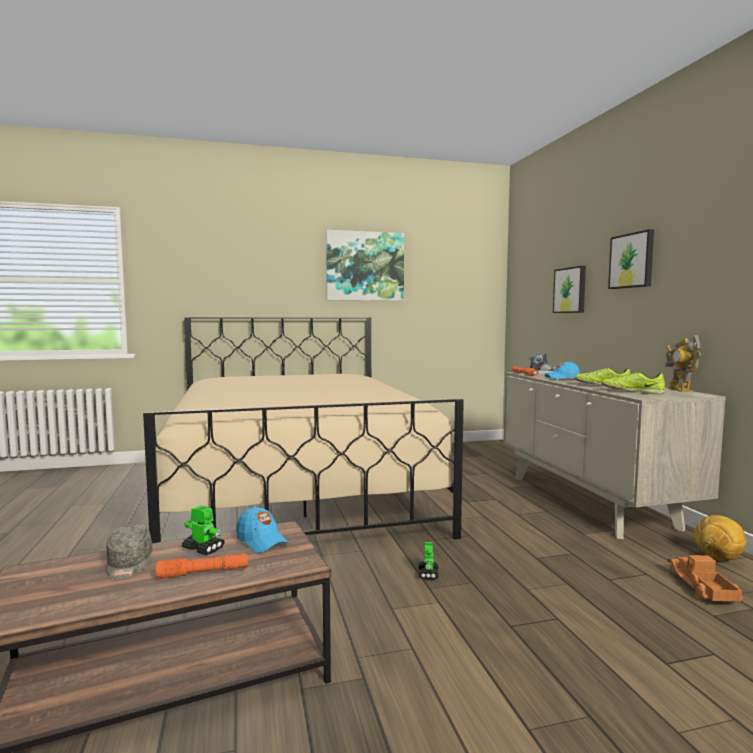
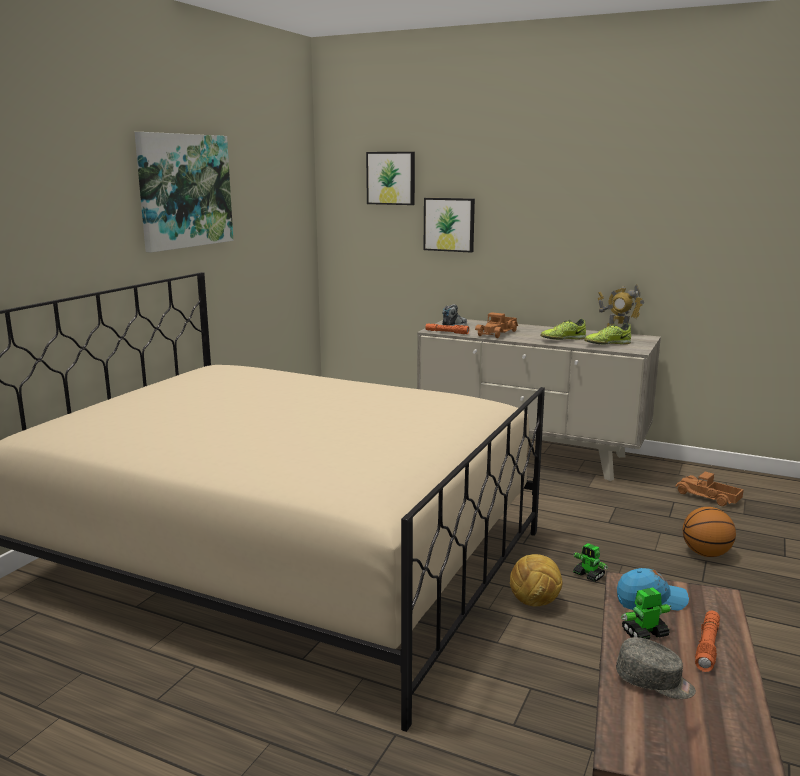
camera: 50 degrees left, 10 degrees up
(562, 378) = (498, 333): blue cap -> toy truck
(571, 615) = (705, 553): none -> basketball
(632, 260) = (546, 202): picture -> picture (391, 178)
(718, 558) = (675, 471): football -> football (535, 602)

